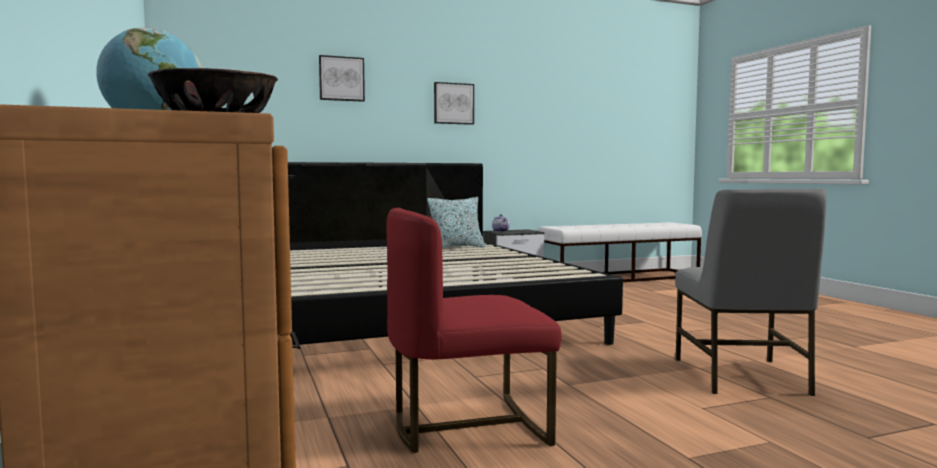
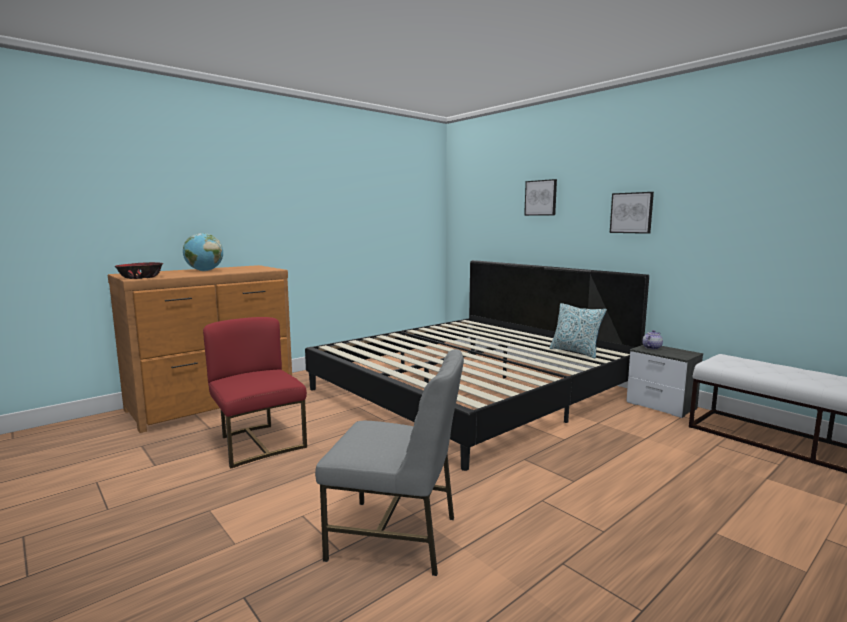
camera: 70 degrees right, 5 degrees up
(742, 376) = (396, 537): grey chair -> grey chair turned 150 degrees counterclockwise

